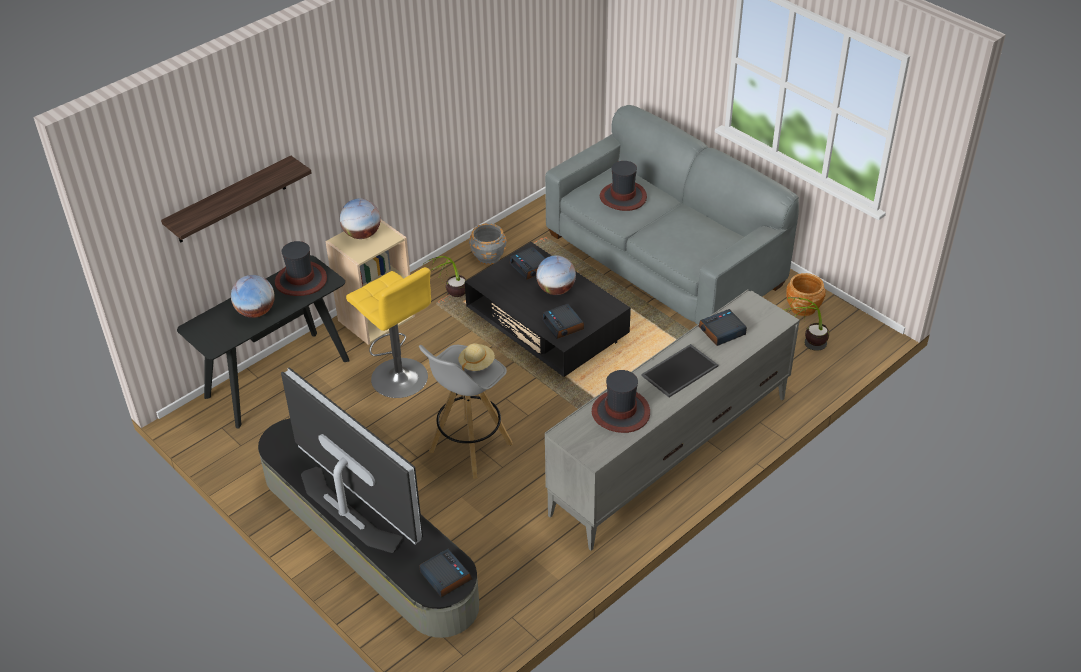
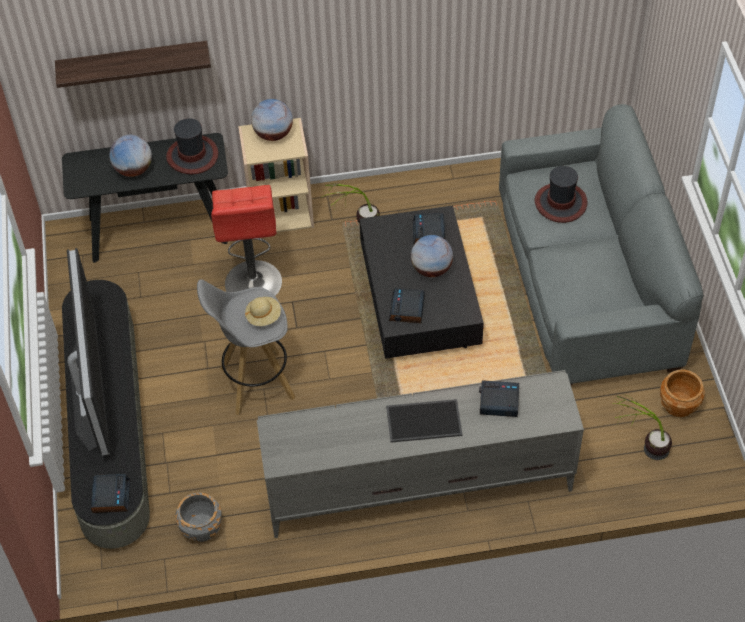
camera: 35 degrees right, 10 degrees up
(399, 378) = (252, 283): yellow stool -> red stool
(488, 256) = (427, 196): grey planter -> grey planter (201, 528)
(621, 412) = (336, 433): hat -> none

